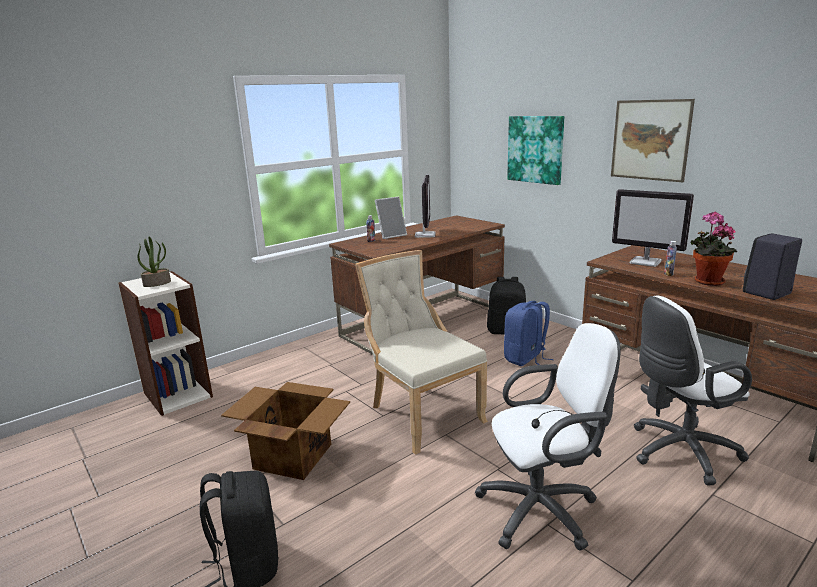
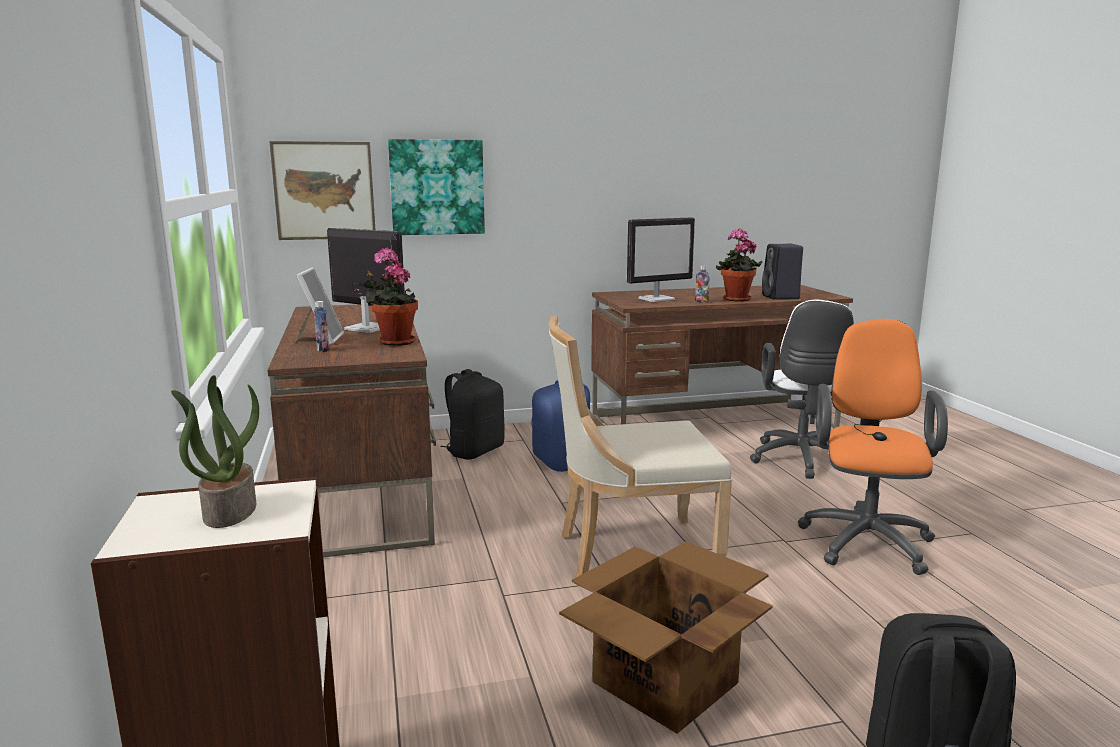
camera: 65 degrees left, 5 degrees down
(402, 245) = (394, 342): none -> potted plant
(544, 509) = (866, 539): white office chair -> orange office chair
(650, 140) = (597, 169): picture -> picture (324, 191)

